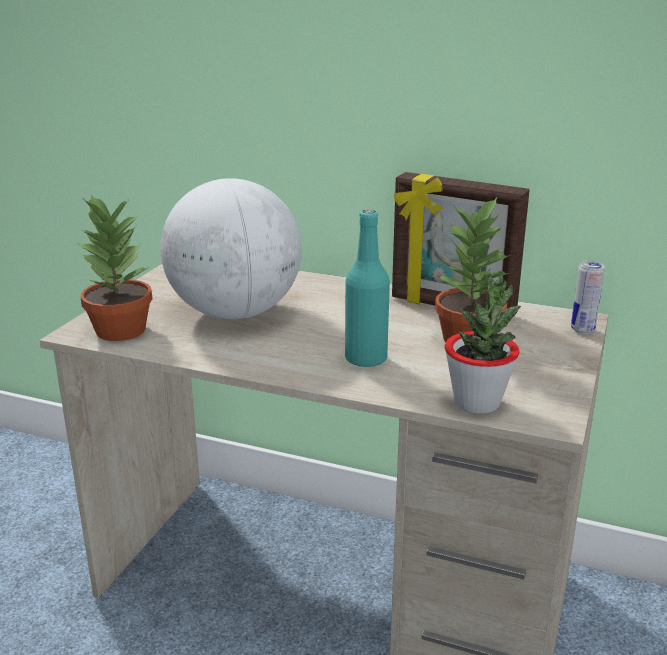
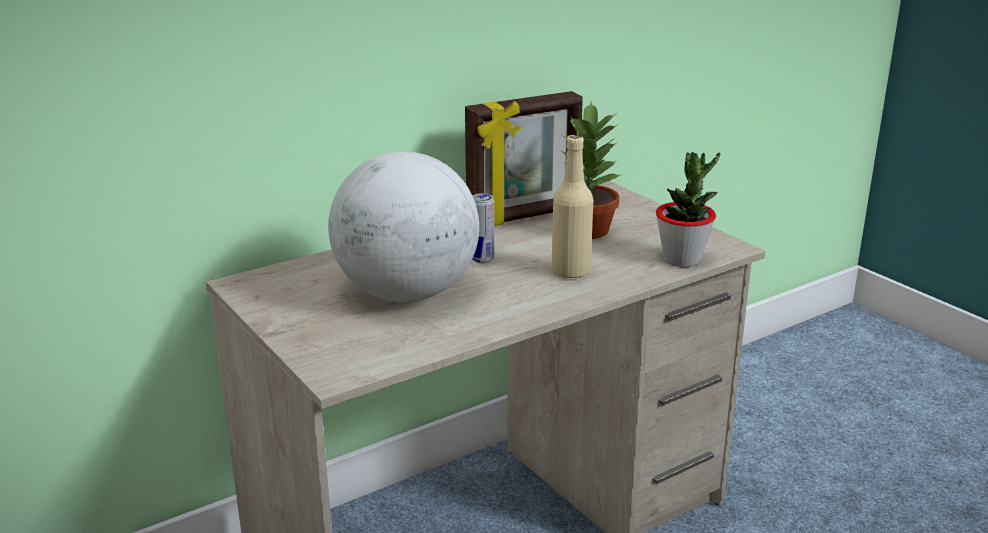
camera: 55 degrees left, 0 degrees up
(119, 330) = (363, 353): potted plant -> none
(366, 359) = (570, 271): turquoise bottle -> beige bottle
(582, 330) = (619, 194): can -> can (482, 260)

